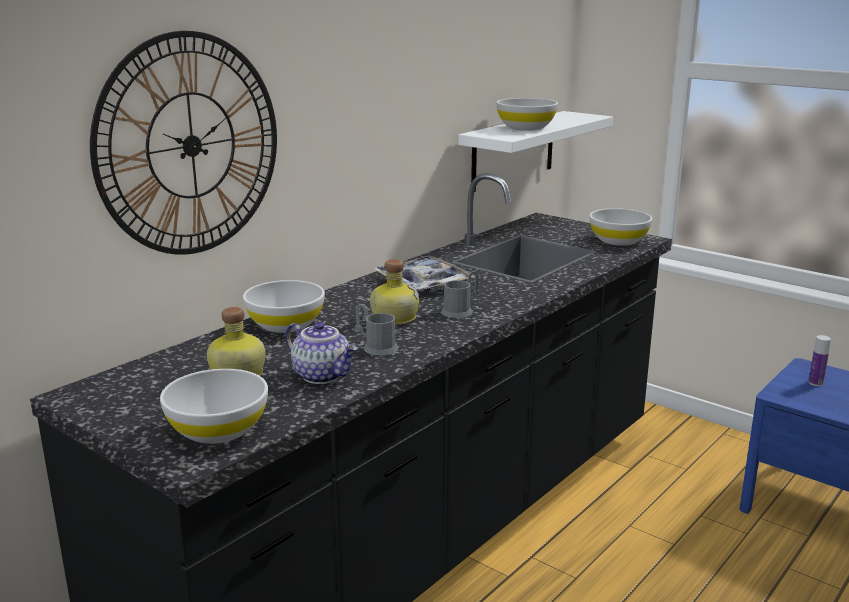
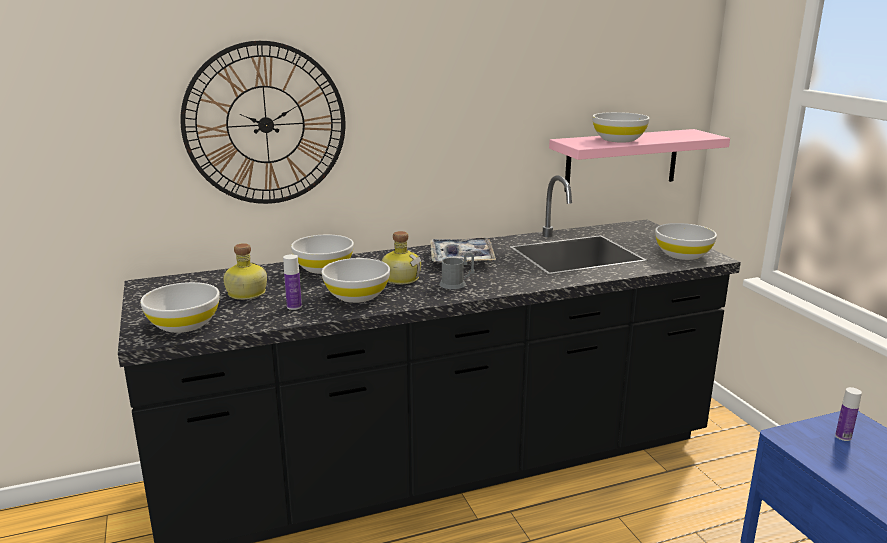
camera: 30 degrees right, 0 degrees up
(323, 375) = (294, 306): teapot -> bottle
(376, 347) = (356, 296): grey mug -> white bowl
(513, 150) = (622, 160): white shelf -> pink shelf

